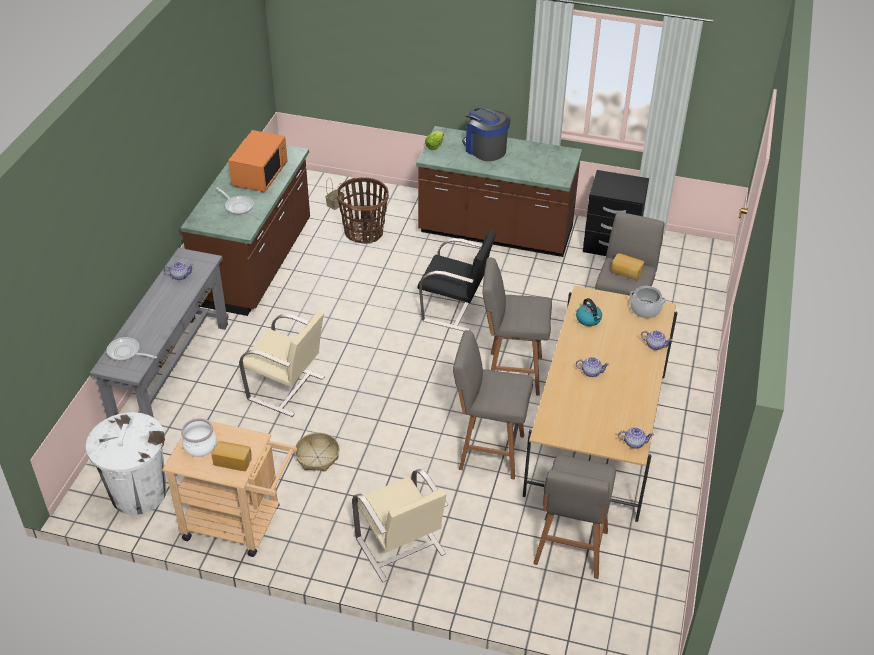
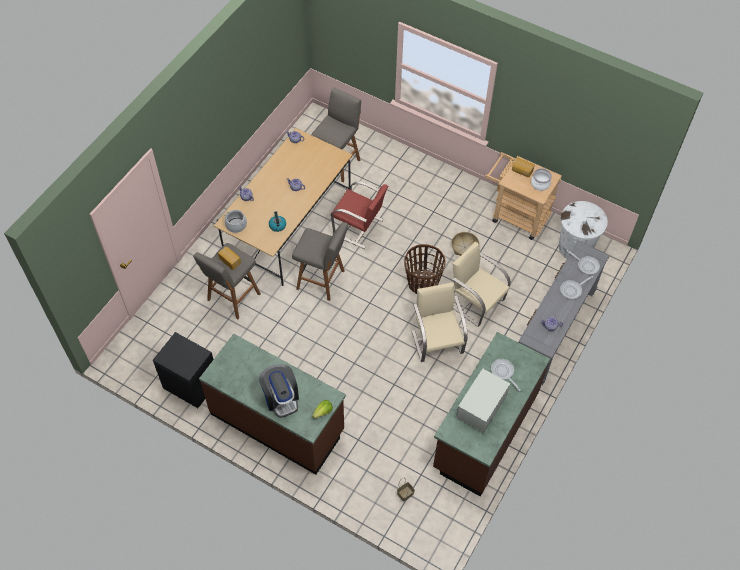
camera: 165 degrees left, 15 degrees up
(149, 320) = (572, 290): none -> frying pan
(260, 175) = (481, 407): orange microwave -> white microwave
(364, 233) = (388, 448): basket -> basket (422, 283)
(400, 547) = (428, 183): beige chair -> beige chair (437, 341)
(455, 309) = (340, 345): black chair -> none
(489, 451) = (359, 228): grey stool -> red chair

